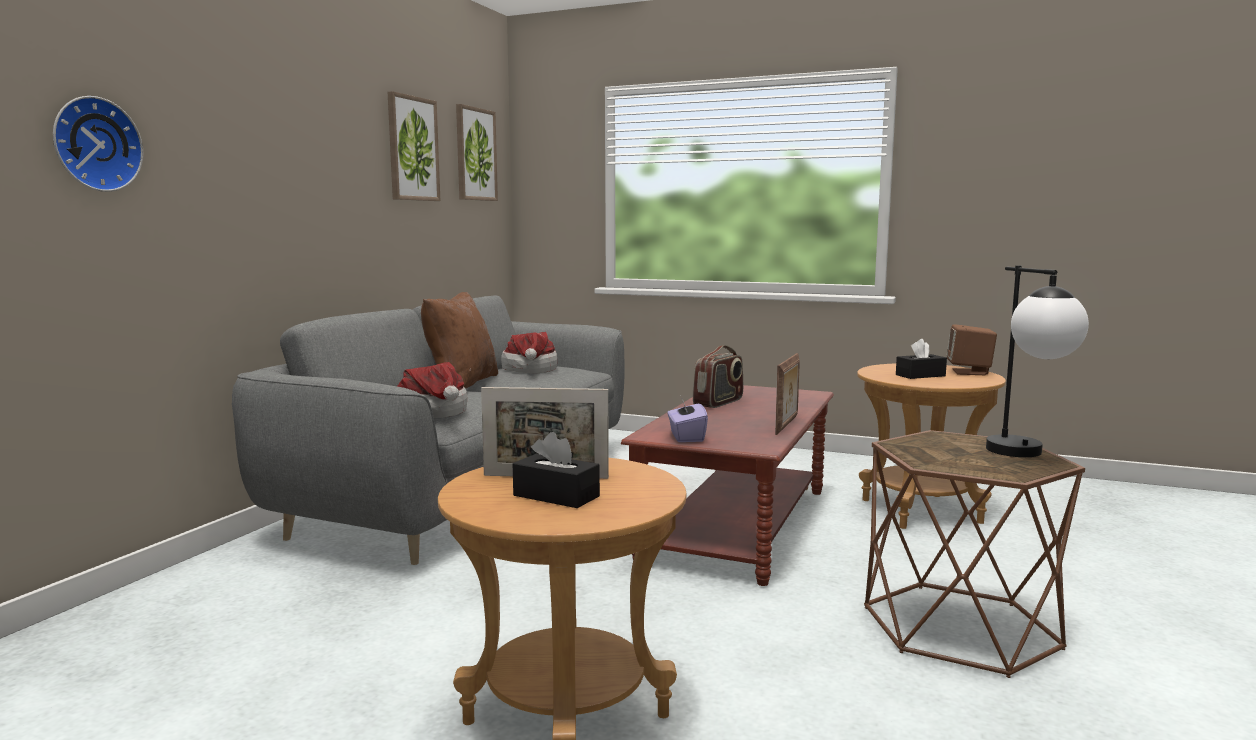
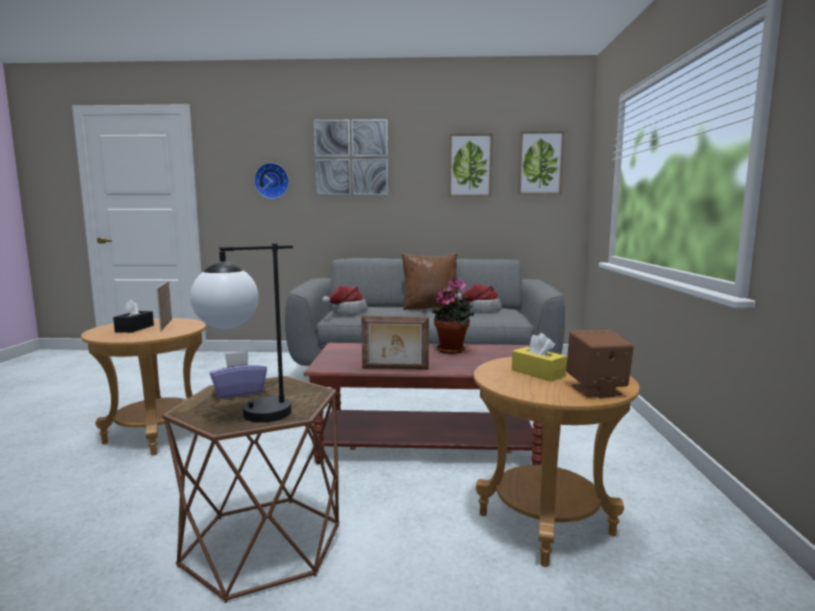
camera: 70 degrees right, 0 degrees up
(256, 111) = (351, 158): none -> picture
(686, 437) = (340, 351): purple tissue box -> purple tissue box (239, 392)
(718, 402) = (453, 350): radio -> potted plant
(920, 375) = (538, 373): black tissue box -> yellow tissue box

